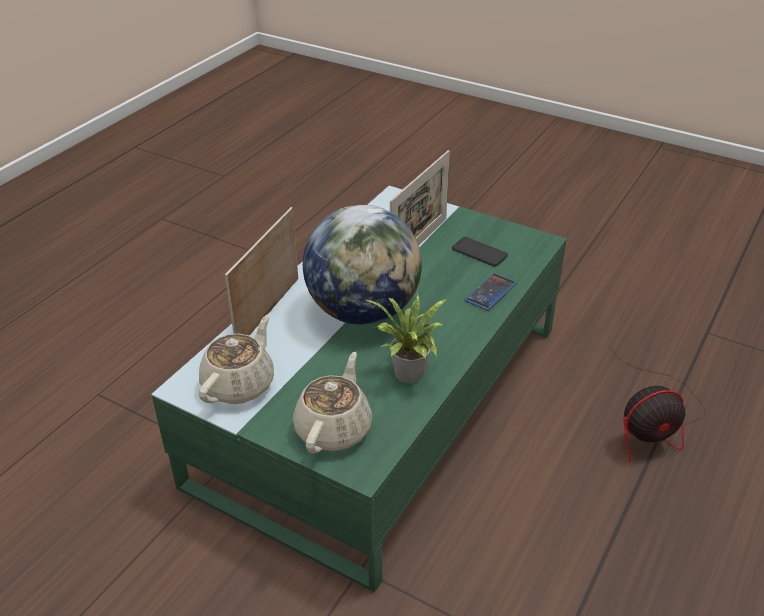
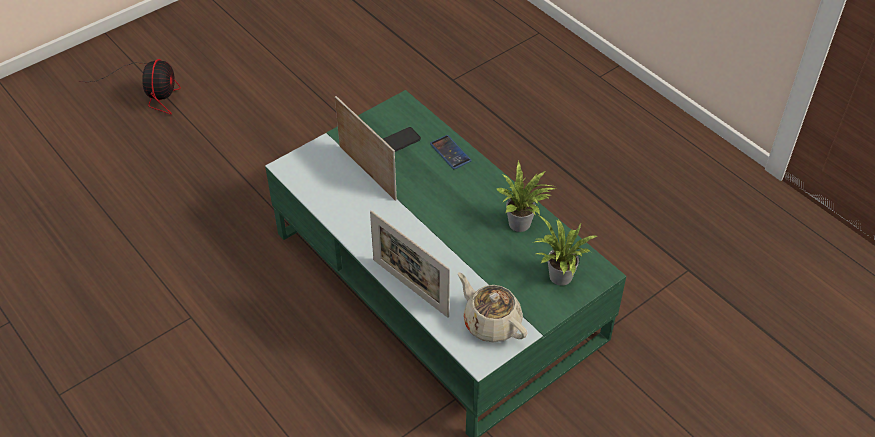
camera: 70 degrees left, 10 degrees up
(334, 428) = (559, 278): beige teapot -> potted plant
(363, 311) = (438, 229): globe -> none
(653, 423) = (525, 145): fan -> fan (152, 91)

